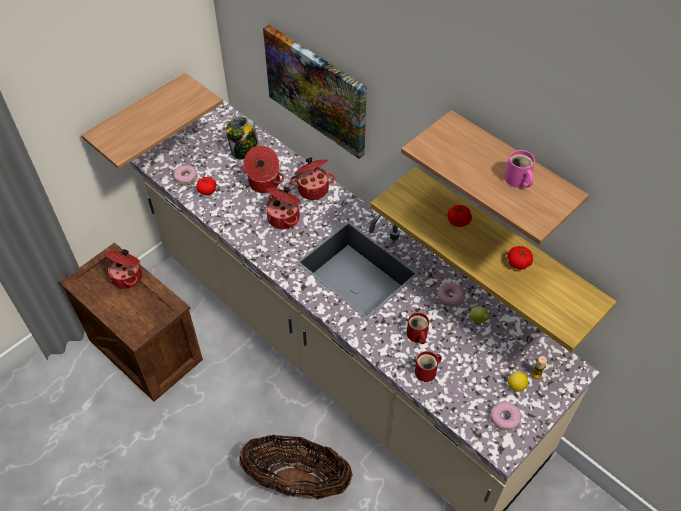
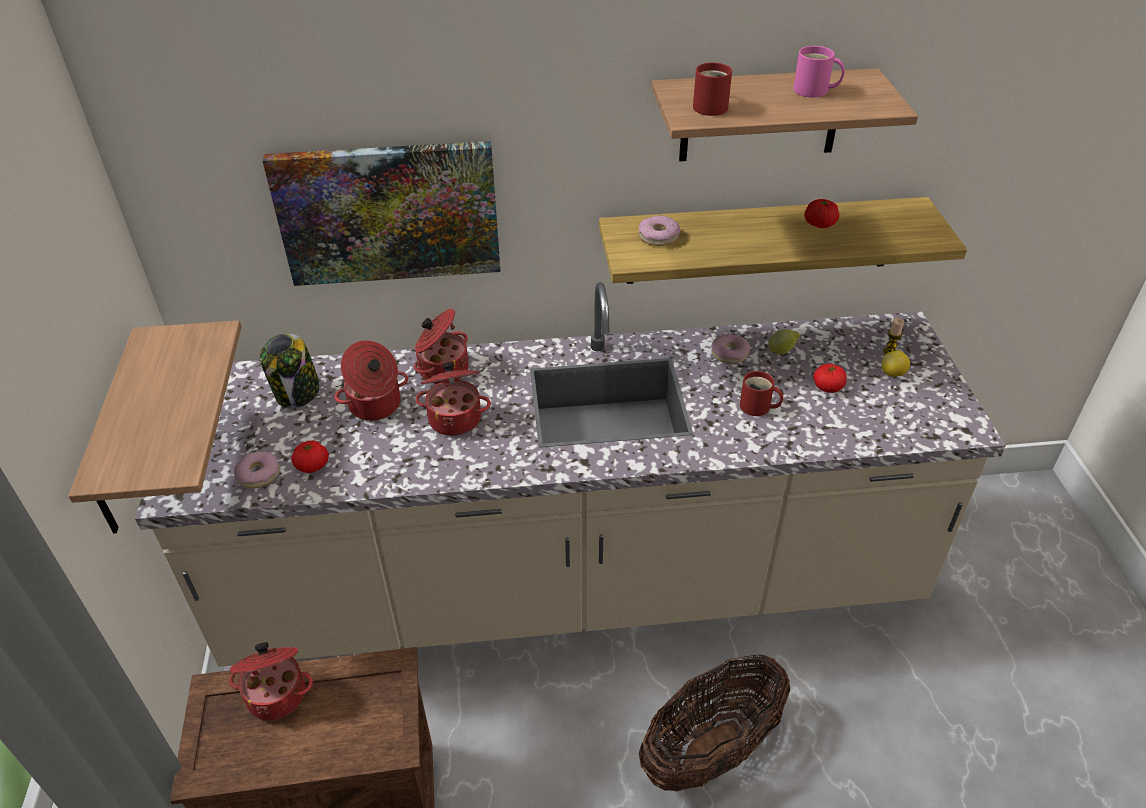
camera: 50 degrees left, 10 degrees down
(427, 372) = (816, 427): red mug -> red mug (711, 106)
(458, 221) = (717, 230): tomato -> tomato (827, 387)
(504, 418) = (927, 404): donut -> donut (658, 236)

